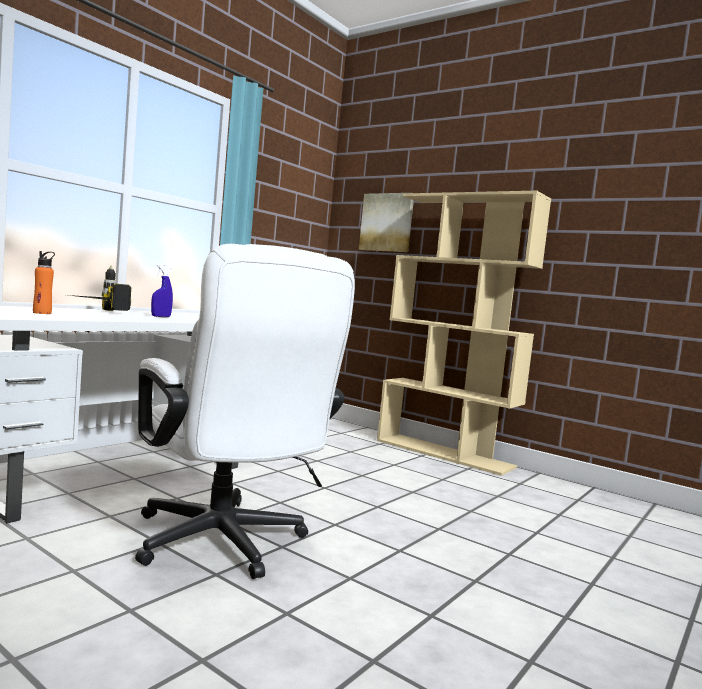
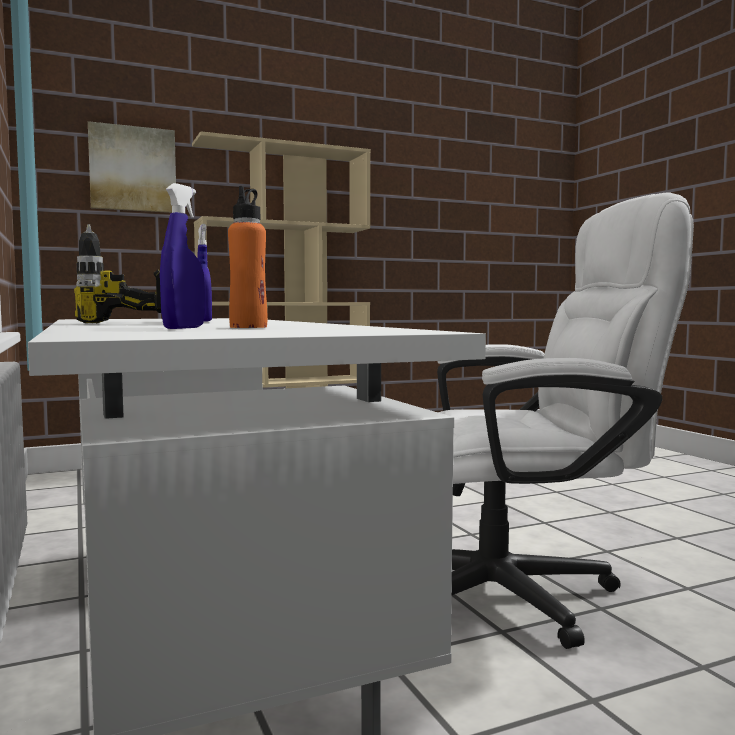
camera: 60 degrees left, 0 degrees up
(27, 310) = (184, 328): none -> blue spray bottle

